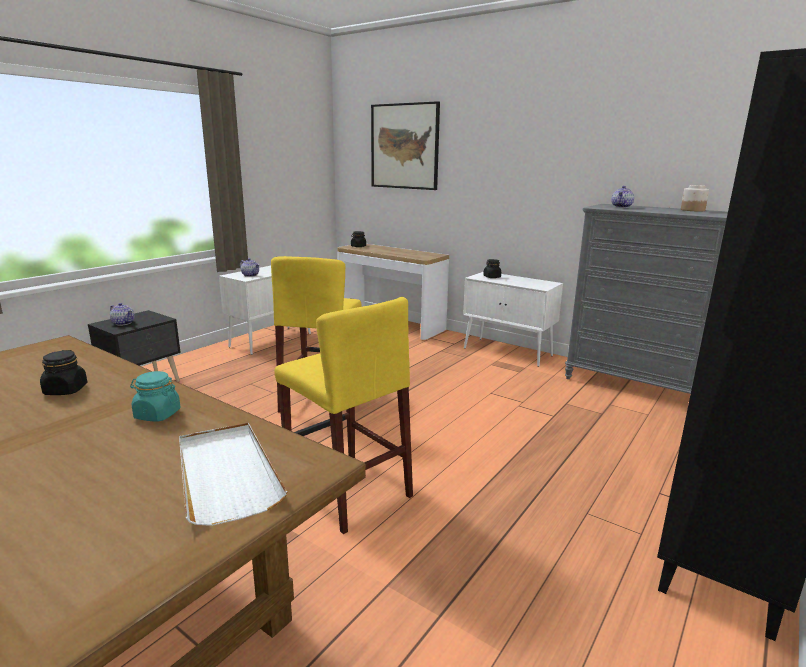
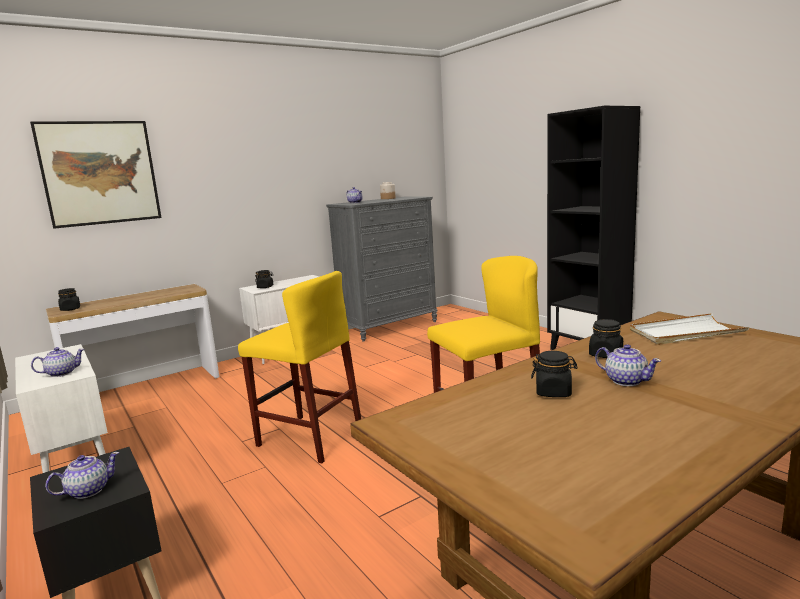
camera: 70 degrees left, 5 degrees down
(66, 422) = (625, 381): none -> teapot
(157, 414) = (605, 355): turquoise jar -> black jar

